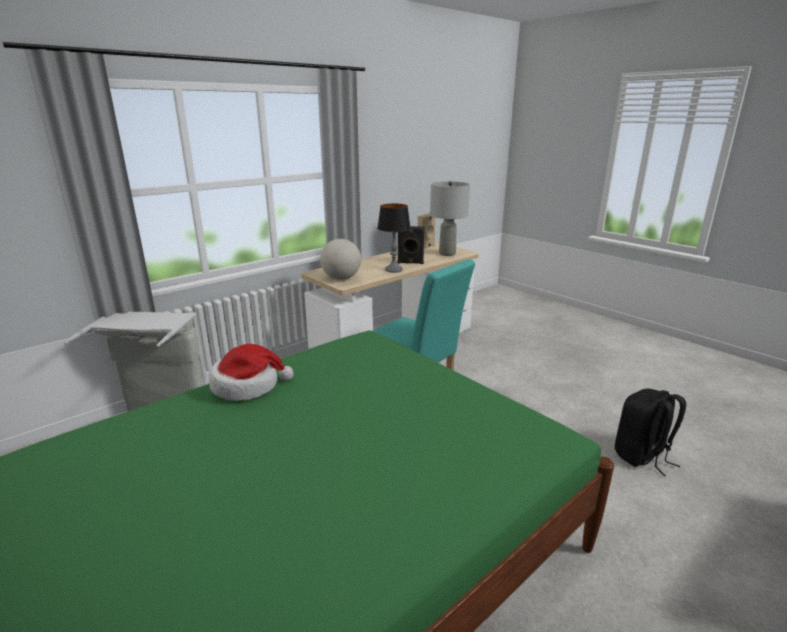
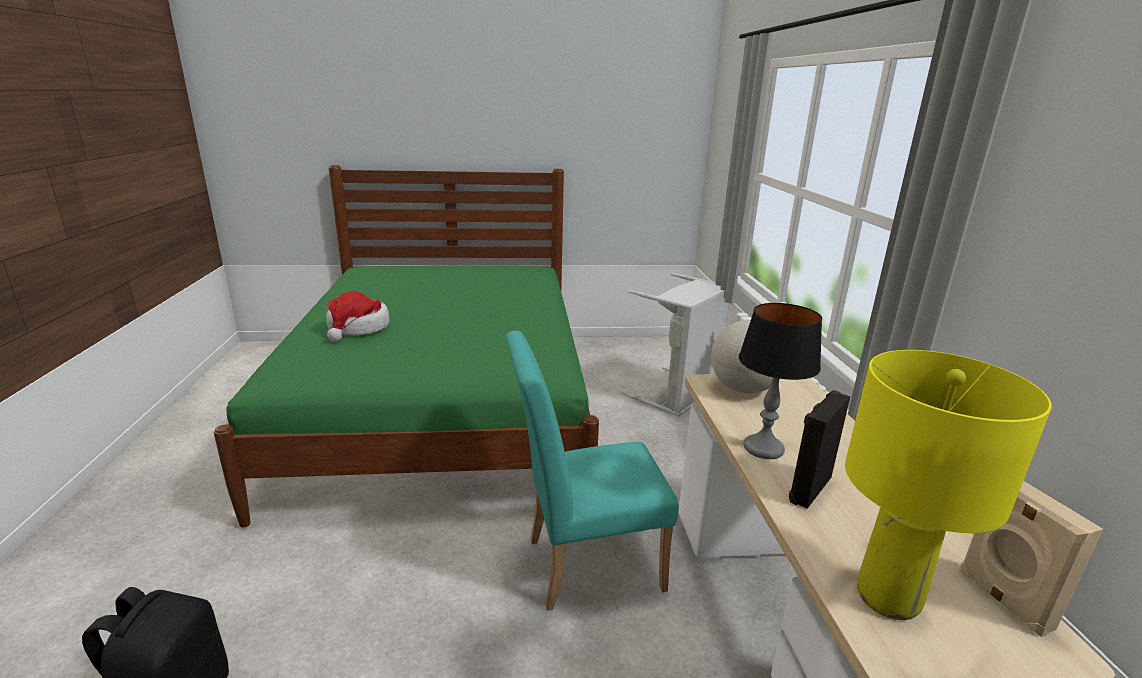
camera: 125 degrees right, 0 degrees up
(248, 385) = (525, 309): hat -> hat (358, 328)
(447, 253) = (887, 598): grey table lamp -> yellow table lamp

